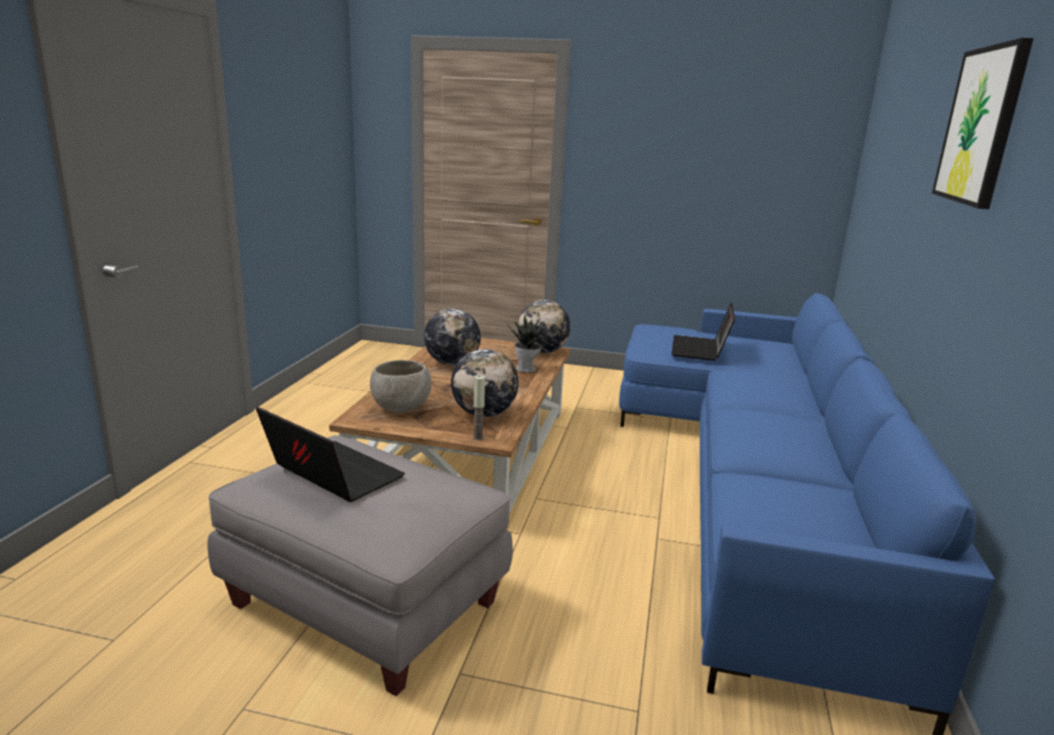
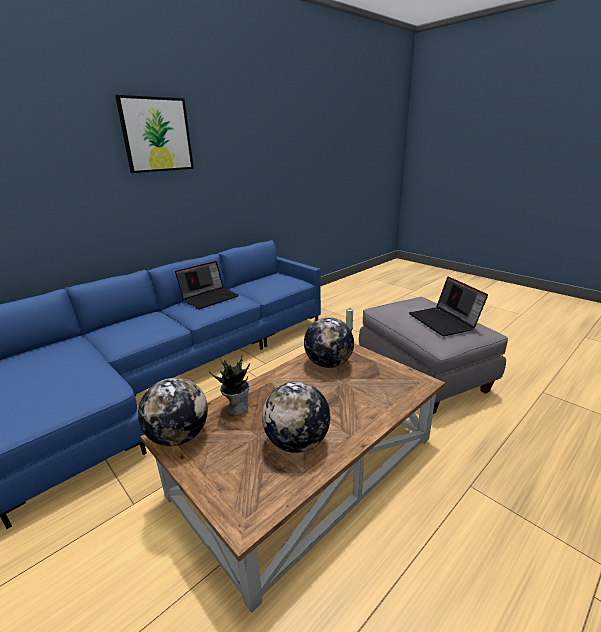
camera: 145 degrees left, 5 degrees up
(401, 408) = (385, 384): grey bowl -> none
(700, 350) = (72, 373): laptop -> laptop (210, 297)

